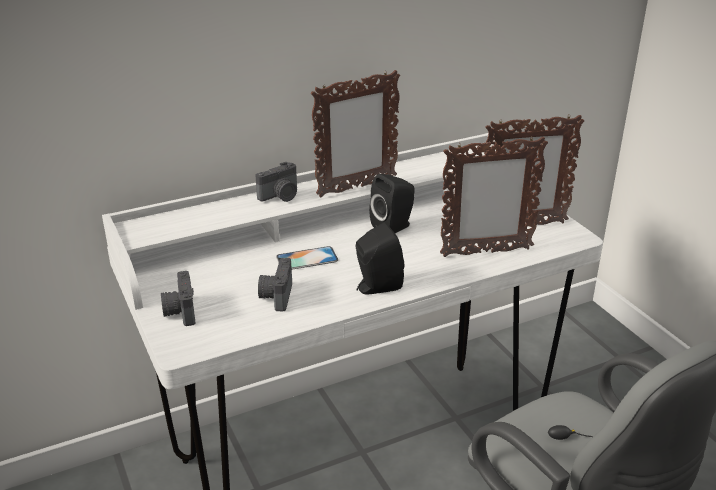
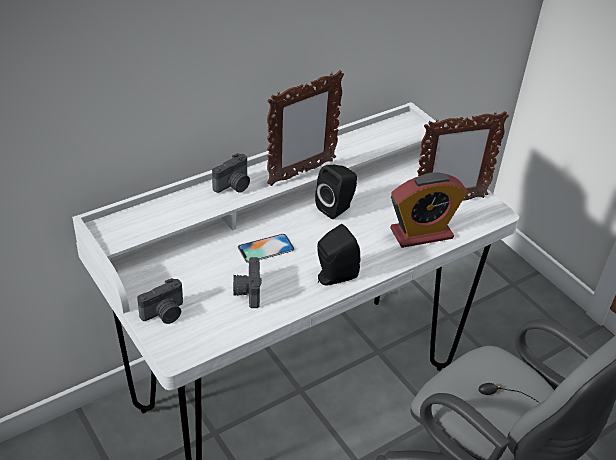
camera: 10 degrees left, 10 degrees up
(180, 312) = (164, 314): camera -> camera turned 105 degrees counterclockwise
(485, 252) = (421, 233): picture frame -> alarm clock

